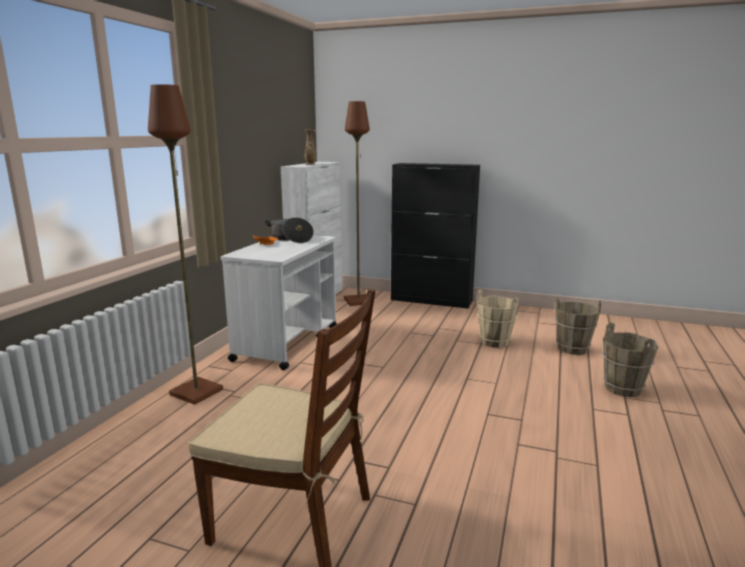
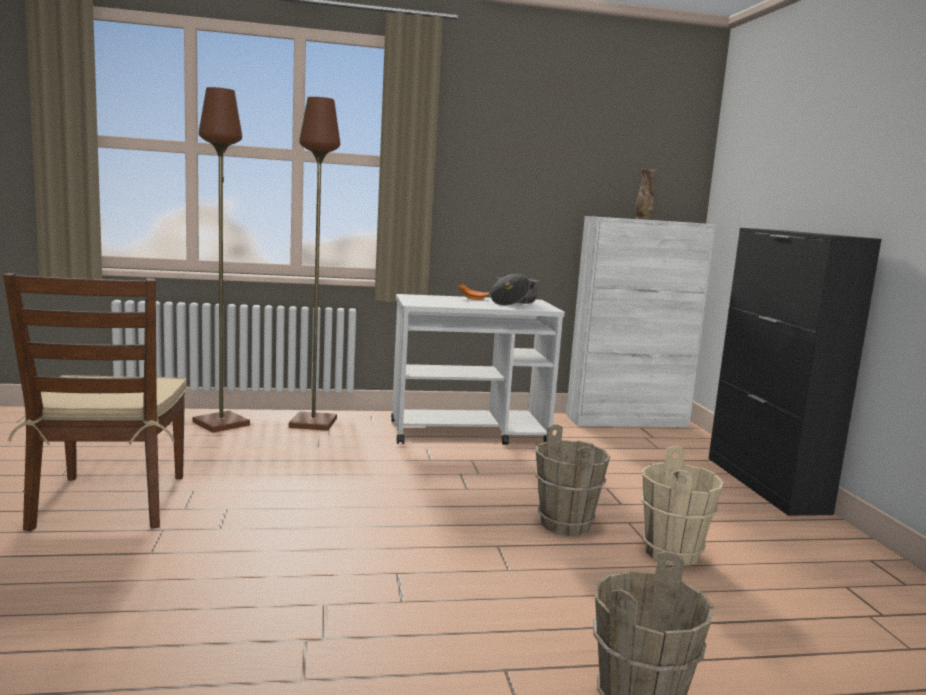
camera: 60 degrees right, 5 degrees down
(358, 301) = (664, 442): brown floor lamp -> brown floor lamp (222, 423)
(572, 349) = (767, 635): brown bucket -> brown bucket (566, 524)

